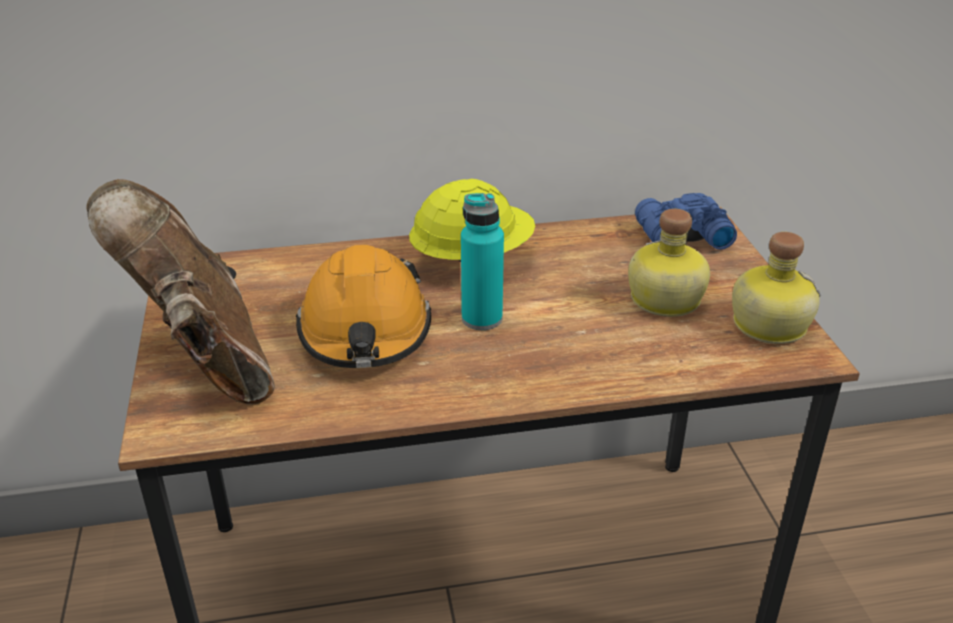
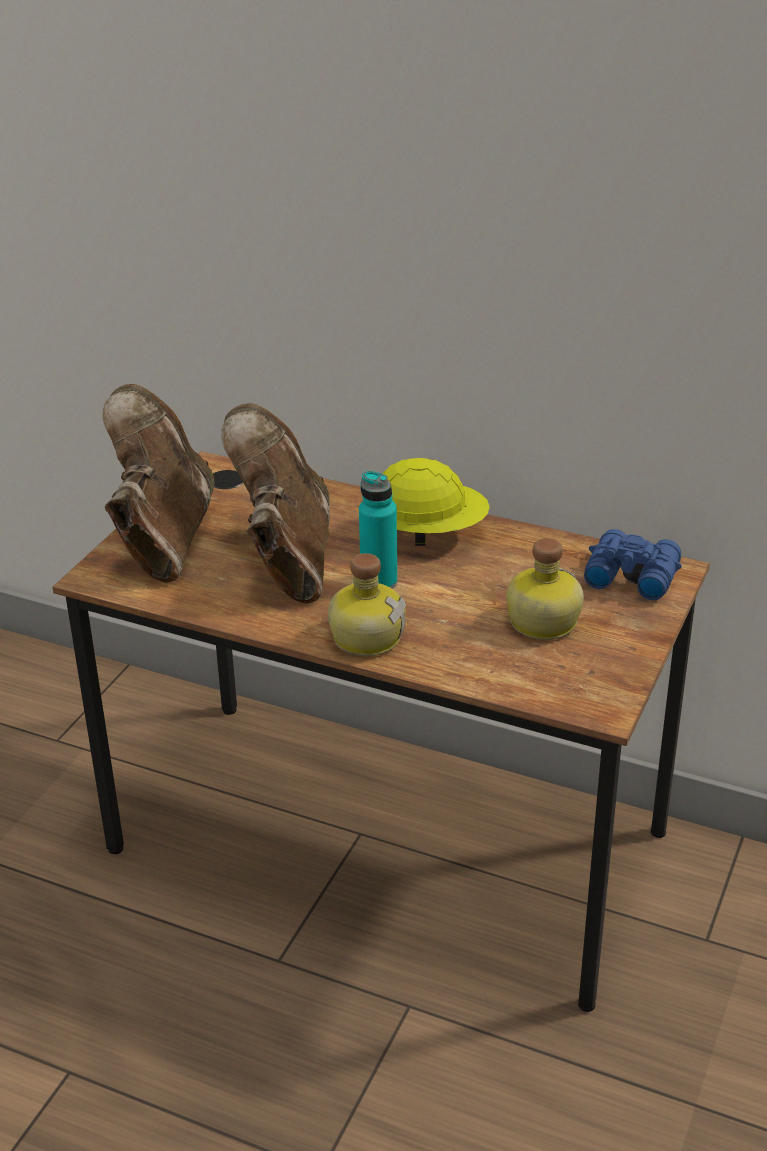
camera: 35 degrees right, 0 degrees up
(365, 331) = (286, 559): orange hard hat -> brown boot
(766, 324) = (602, 673): bottle -> bottle (366, 636)

